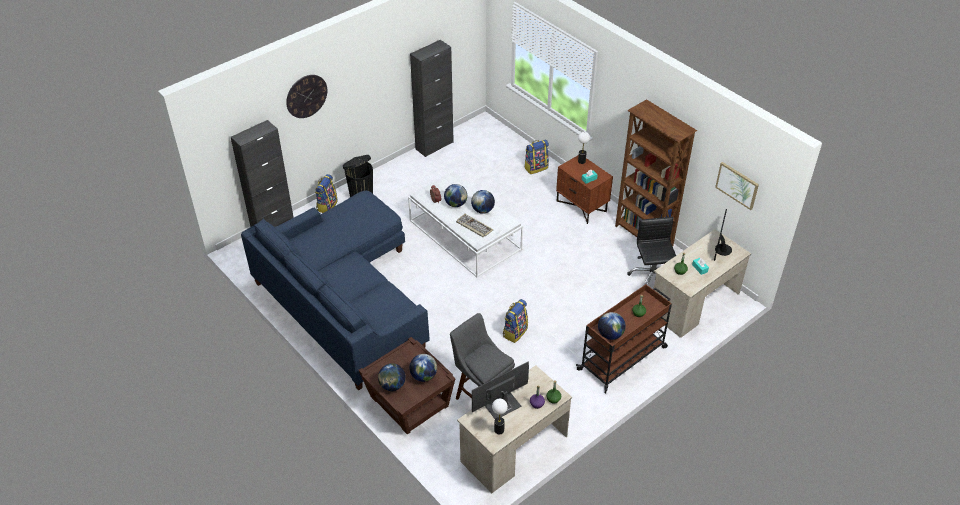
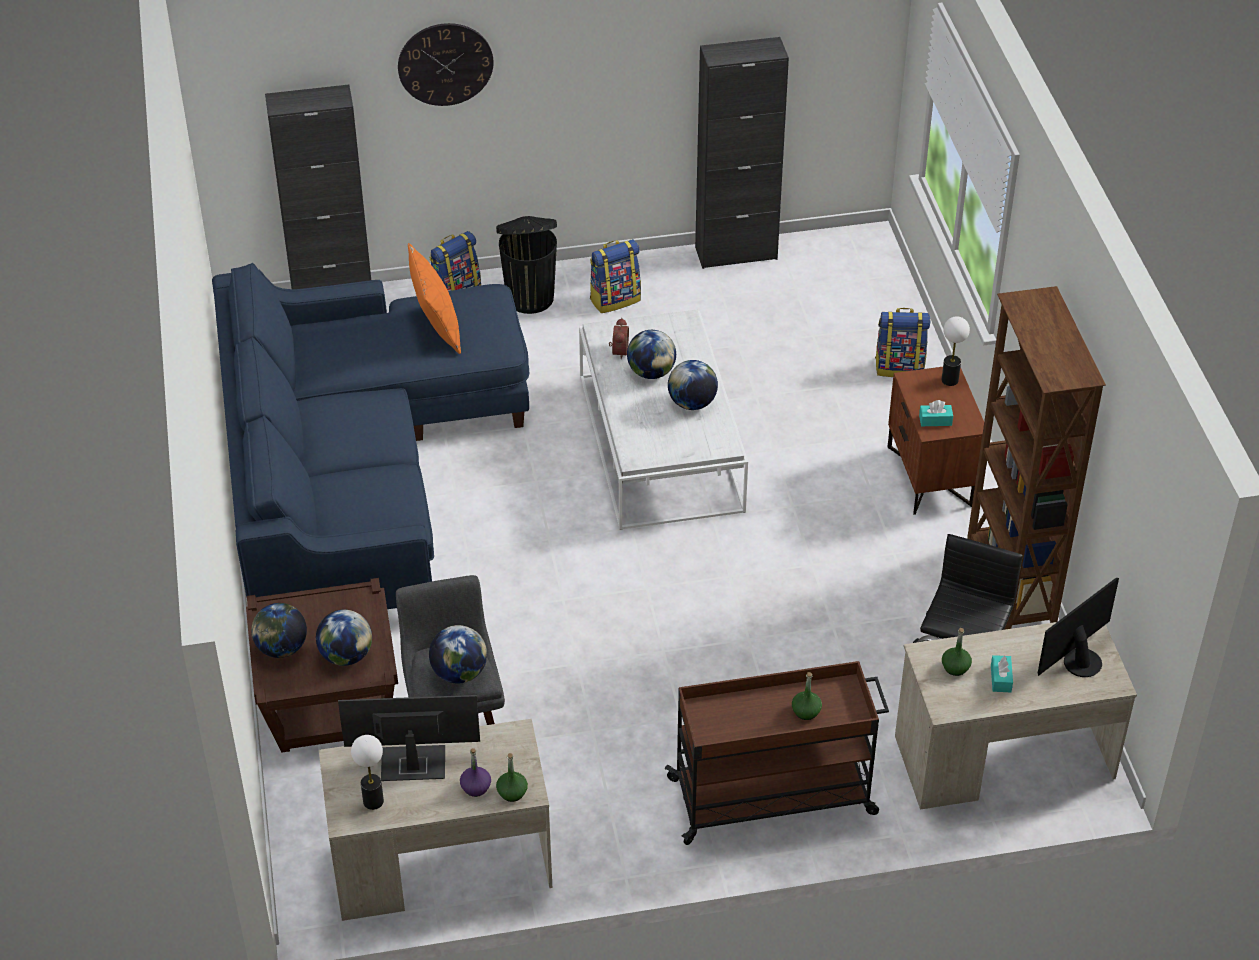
camera: 30 degrees right, 0 degrees up
(352, 219) = (436, 328): none -> orange pillow
(474, 226) = (650, 427): keyboard -> none
(515, 332) = (610, 658): backpack -> backpack (615, 299)
(610, 334) = (717, 726): globe -> globe (459, 673)
(737, 185) = (1142, 533): picture -> none

